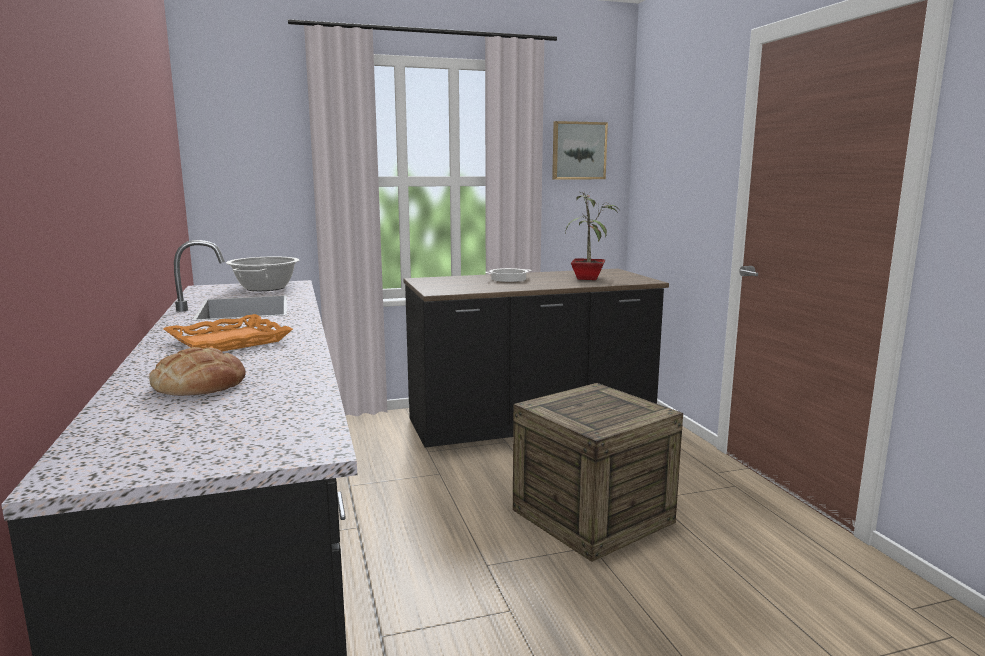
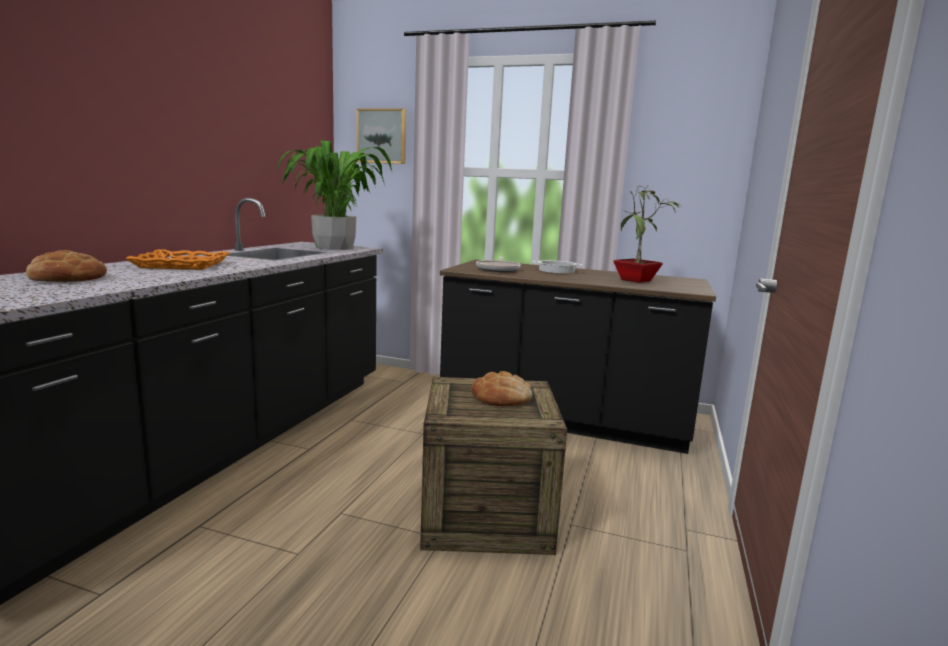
camera: 35 degrees right, 0 degrees up
(265, 288) = (334, 247): cooking pot -> potted plant
(464, 286) = (498, 269): none -> frying pan
(578, 151) = (681, 146): picture -> picture (382, 136)
(598, 404) = (502, 397): none -> bread

